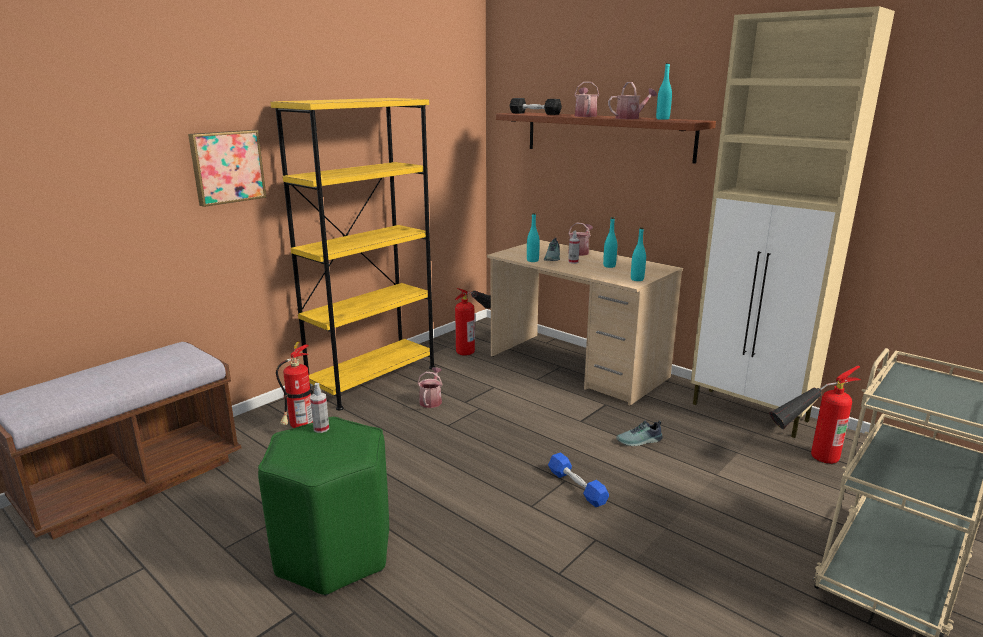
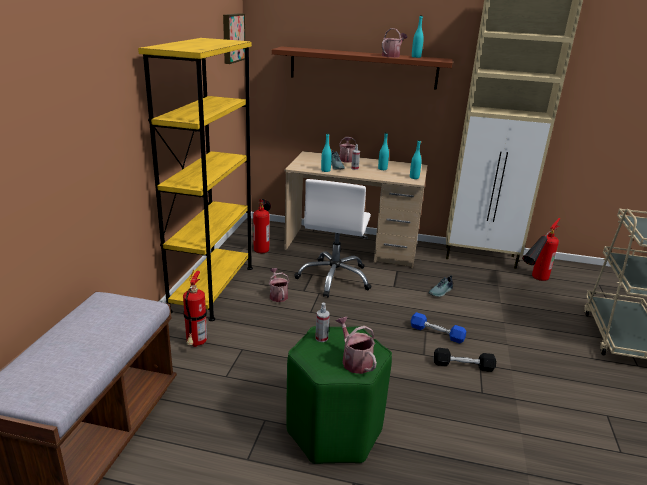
camera: 30 degrees left, 5 degrees up
(227, 167) = (110, 115): picture -> picture (232, 38)
(516, 396) = (334, 278): none -> white office chair
(535, 113) = (304, 49): black dumbbell -> black dumbbell (463, 365)
(585, 116) = (351, 52): watering can -> watering can (354, 361)

